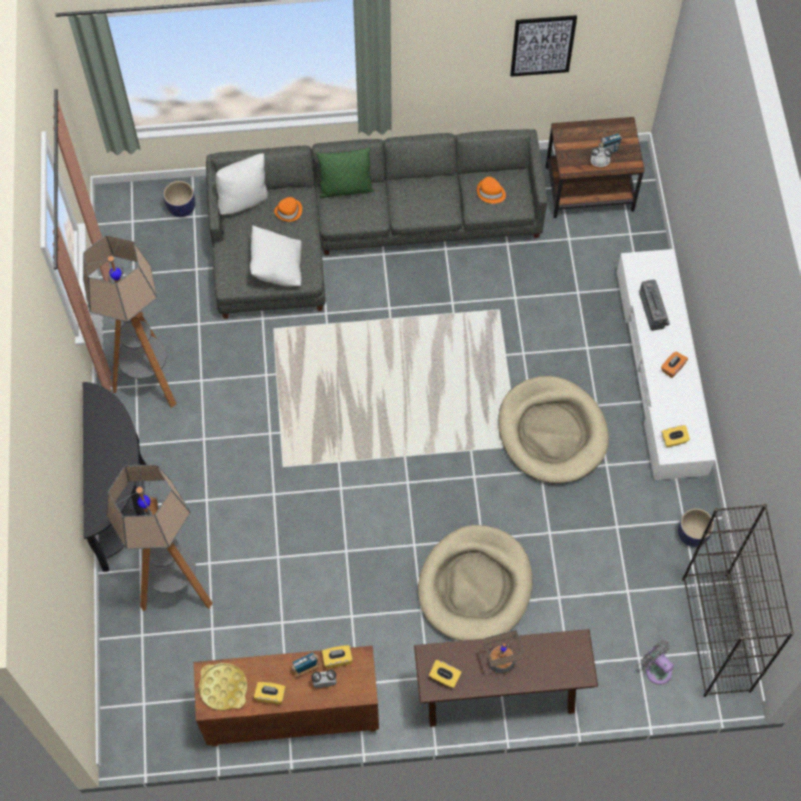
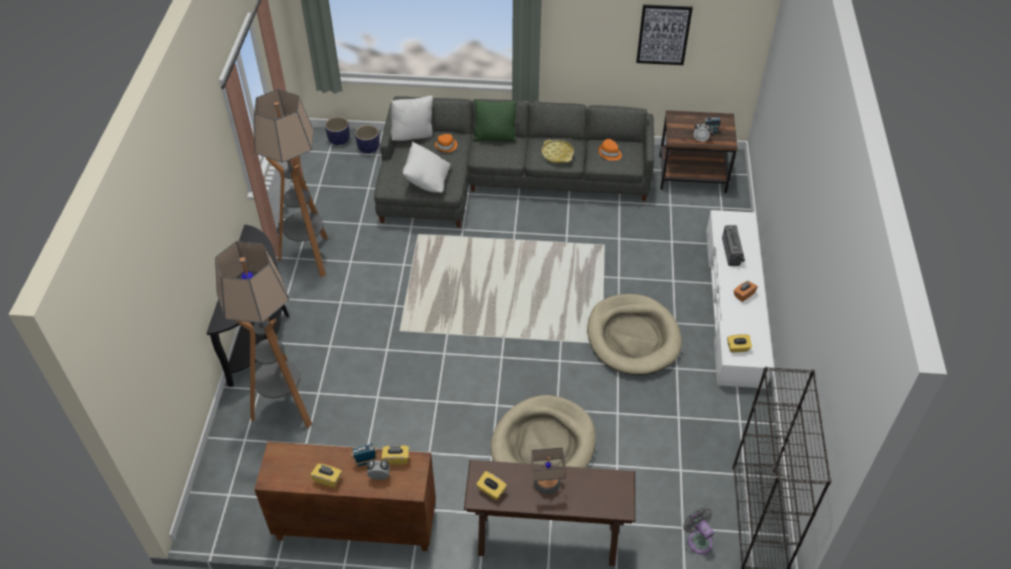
camera: 10 degrees right, 15 degrees down
(223, 688) = (287, 466): yellow tray -> yellow tray (557, 154)
(692, 534) = (746, 433): planter -> planter (339, 140)

